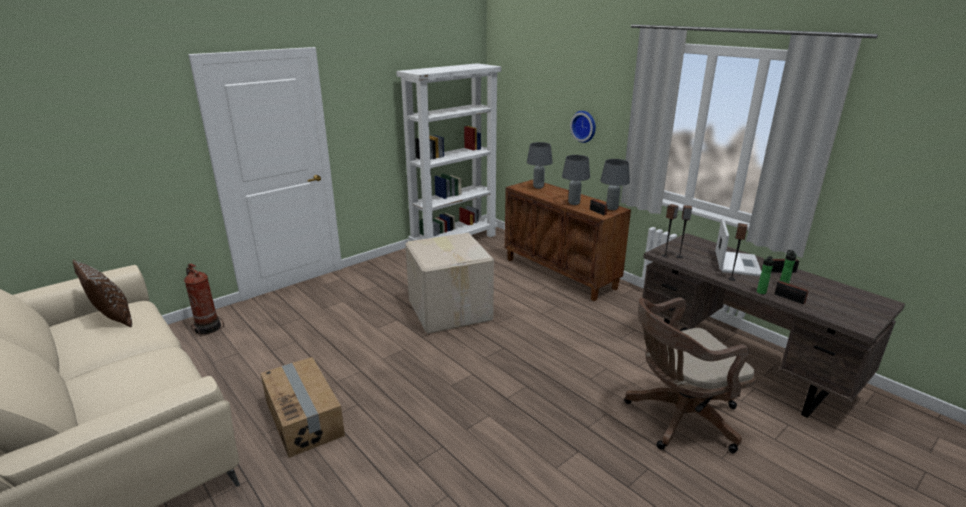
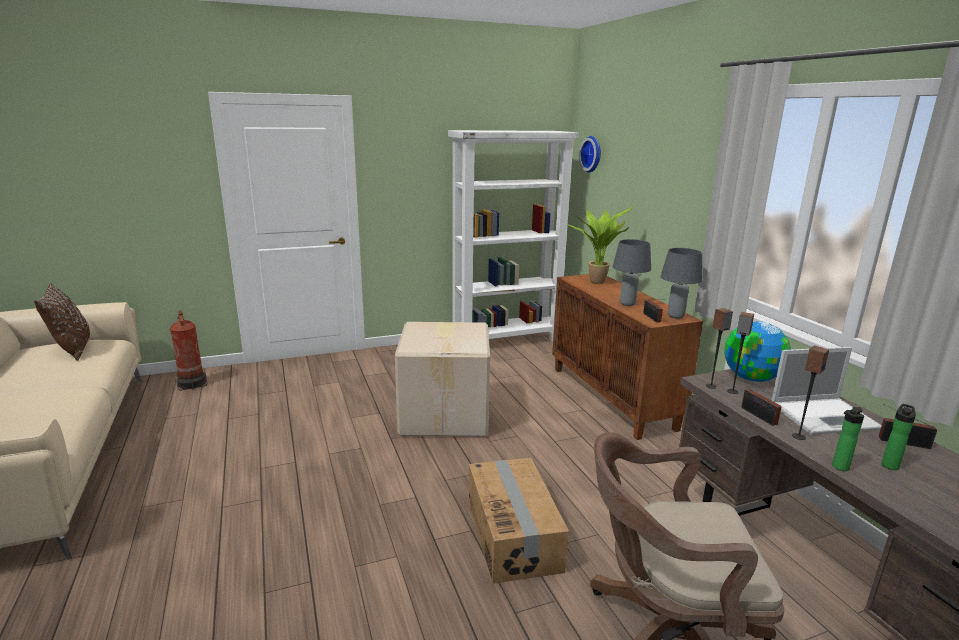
camera: 20 degrees right, 5 degrees down
(304, 418) = (196, 500): cardboard box -> cardboard box (513, 534)
(538, 187) = (597, 282): grey table lamp -> potted plant
(584, 126) = (664, 207): wall clock -> wall clock (592, 154)
(683, 246) = (751, 378): none -> globe
(736, 263) = (825, 416): laptop -> laptop turned 45 degrees clockwise
(791, 299) = (892, 489): radio -> radio (760, 417)

